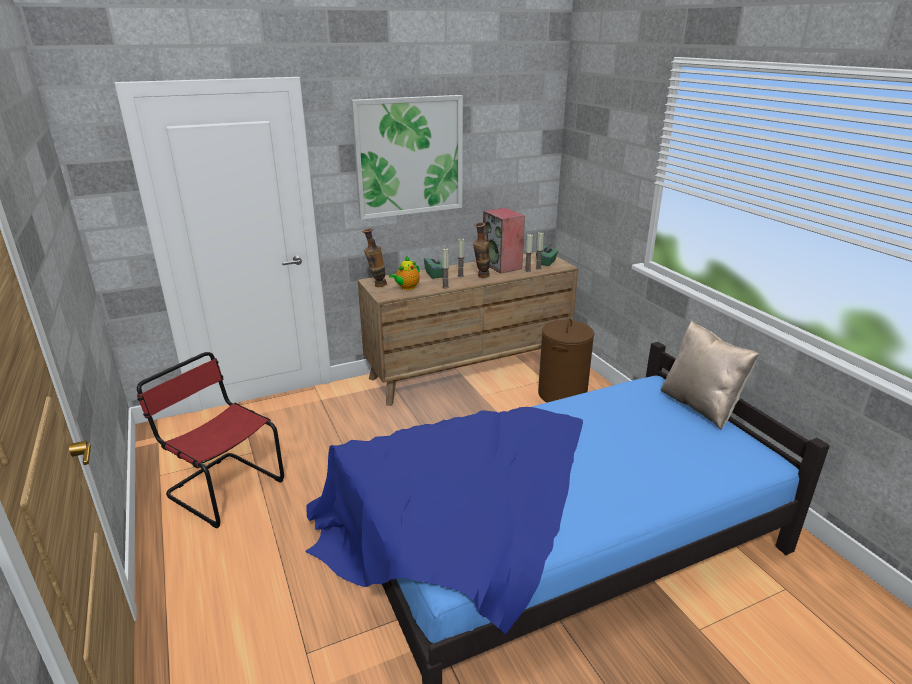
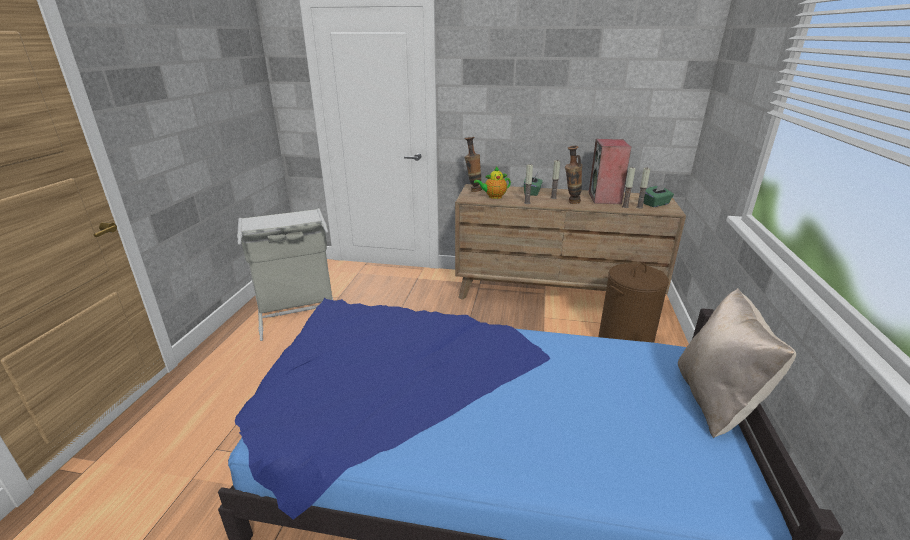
camera: 35 degrees right, 0 degrees up
(222, 487) = (298, 312): red chair -> grey laundry basket
(409, 157) = (528, 76): picture -> none

